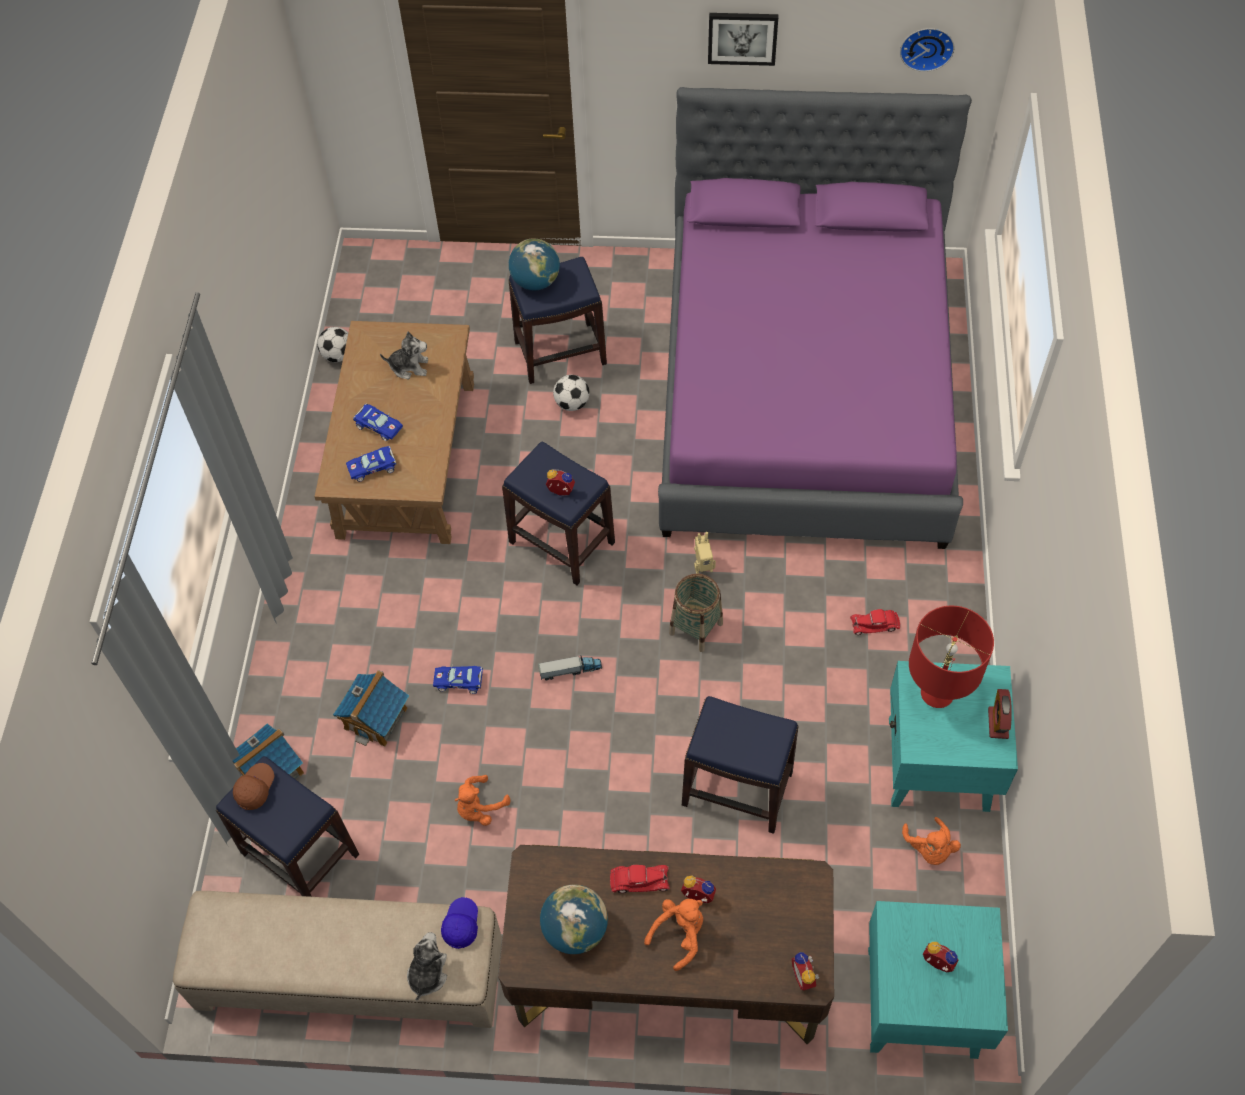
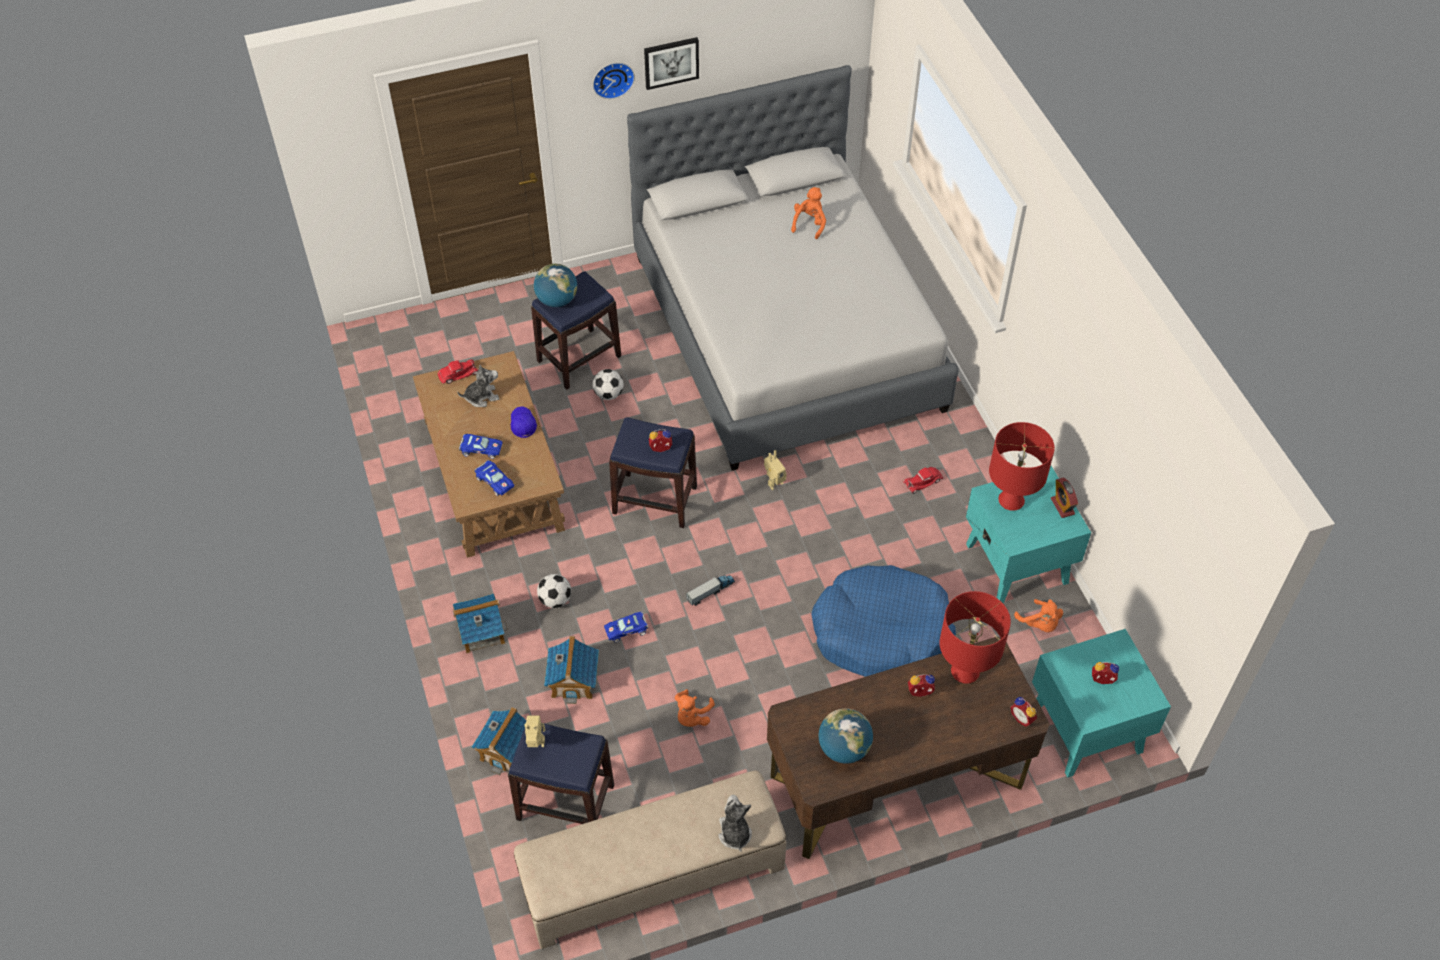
camera: 25 degrees left, 5 degrees down
(255, 789) = (535, 745): brown cap -> toy robot
(309, 627) = (481, 632): none -> toy house
(338, 355) = (392, 416): football -> football (555, 600)
(374, 467) = (494, 481): blue toy car -> blue toy car turned 90 degrees counterclockwise
(461, 925) = (742, 789): blue cap -> blue cap (523, 425)
(639, 880) = (872, 698): red toy car -> red toy car (458, 374)
(679, 934) = (920, 723): orange plush toy -> orange plush toy (809, 224)
(696, 628) = (791, 529): basket -> none
(737, 789) = (881, 632): stool -> blue dog bed
(763, 892) = (964, 673): none -> red table lamp
(804, 393) = (787, 332): purple bed -> grey bed
(926, 47) = (810, 35): wall clock -> wall clock (612, 78)

